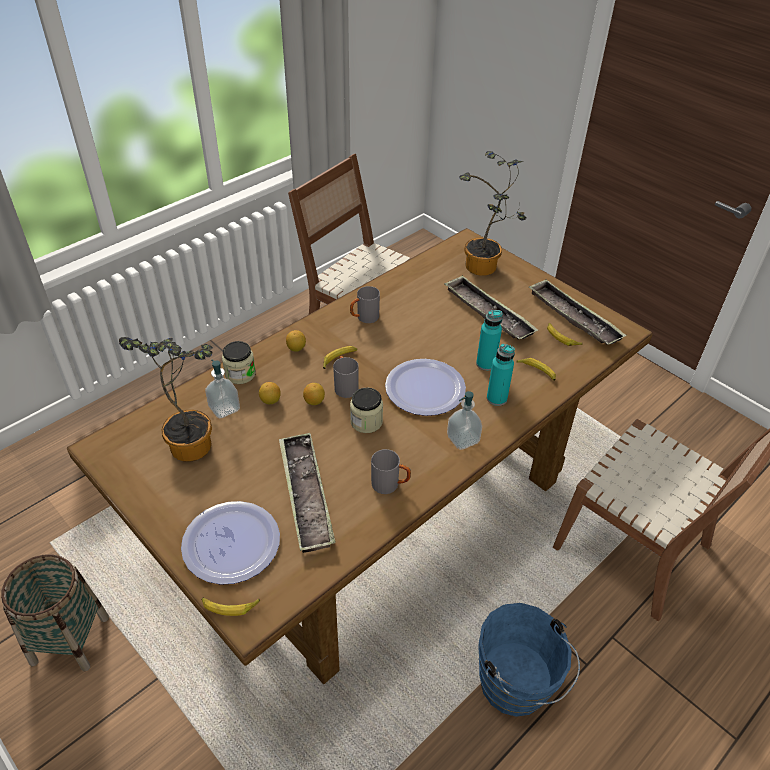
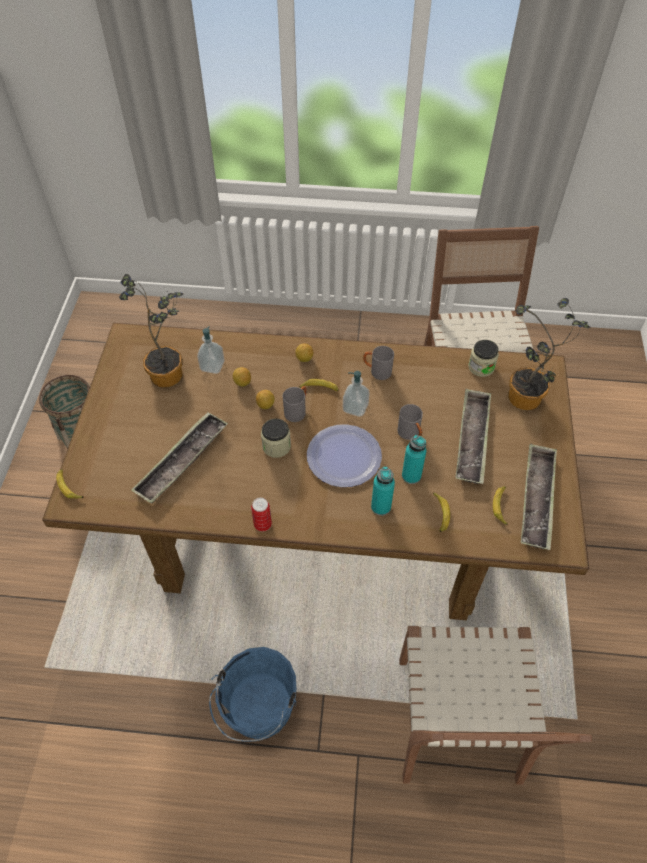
camera: 50 degrees right, 10 degrees up
(231, 543) = (112, 452): plate -> none
(240, 374) = (249, 350): jar -> jar (481, 367)
(390, 485) = (233, 500): grey mug -> grey mug (410, 434)
(438, 481) = (262, 524): none -> can
(463, 439) = (317, 513): soap dispenser -> soap dispenser (355, 407)

